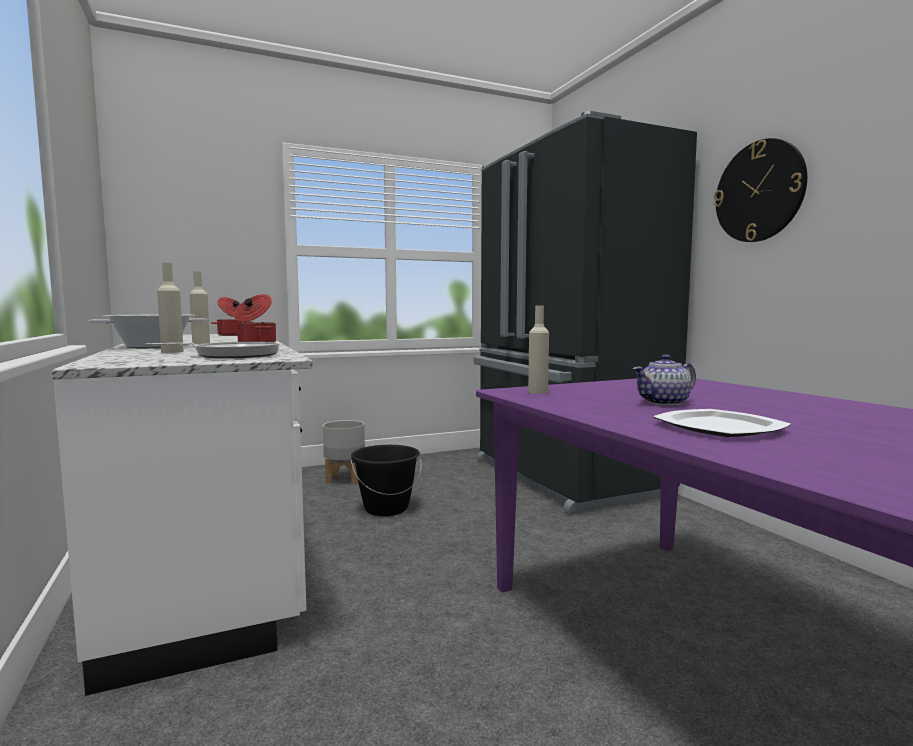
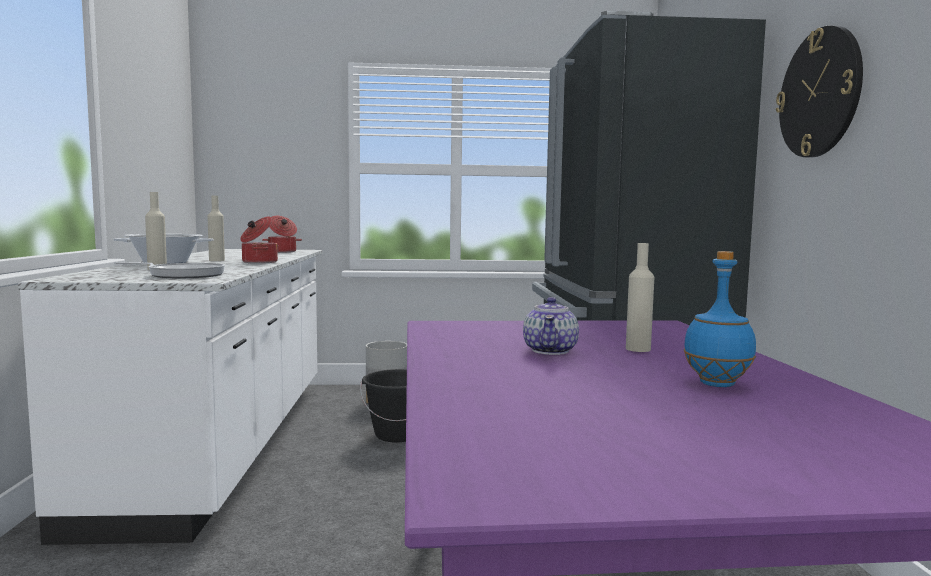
camera: 20 degrees right, 0 degrees up
(538, 392) = (457, 328): beige bottle -> beige bottle (638, 349)
(664, 402) = (550, 350): teapot -> teapot turned 75 degrees counterclockwise
(720, 427) = (519, 382): plate -> none
(847, 415) = (718, 384): none -> blue bottle

